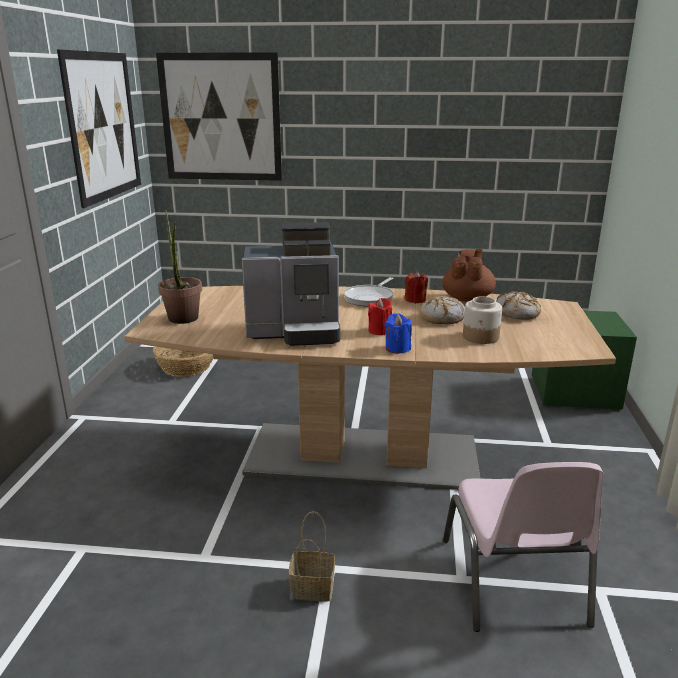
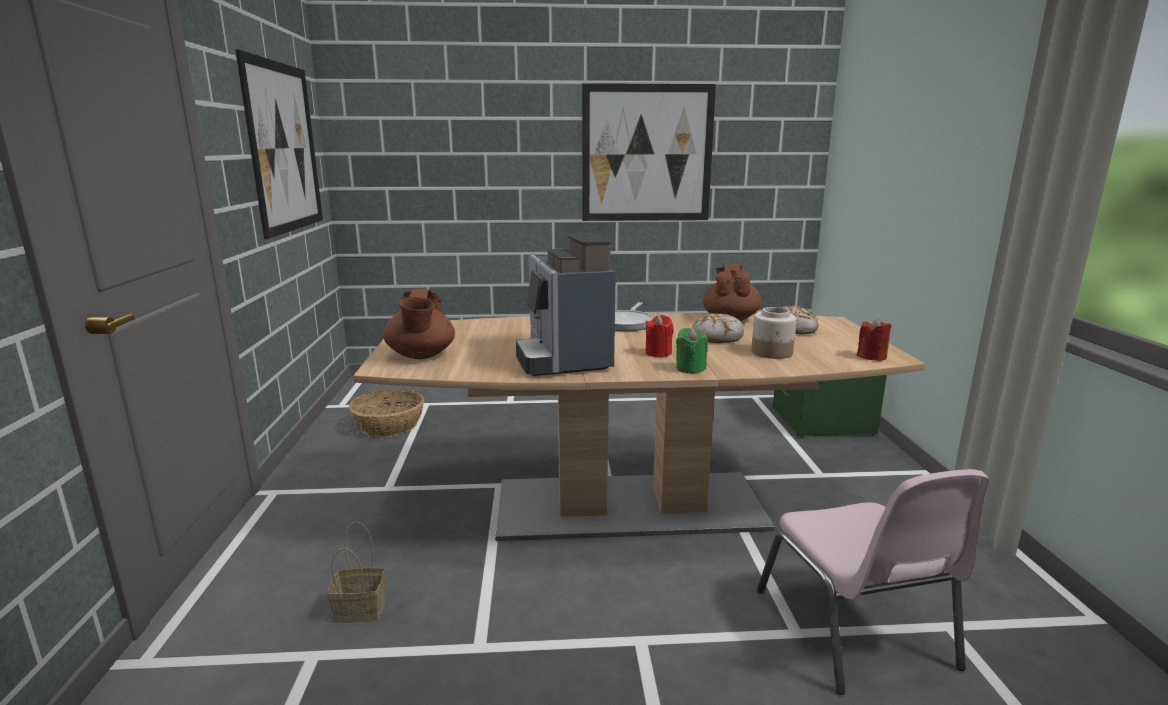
camera: 10 degrees left, 5 degrees down
(183, 321) = (421, 356): potted plant -> brown teapot
(221, 118) = (413, 146): picture -> picture (647, 154)
(296, 332) = (564, 359): coffee machine -> coffee machine turned 90 degrees clockwise
(310, 589) = (626, 669): basket -> basket (358, 610)
(397, 348) = (690, 368): blue candle -> green candle
(415, 300) = (676, 323): red candle -> red candle (871, 357)

